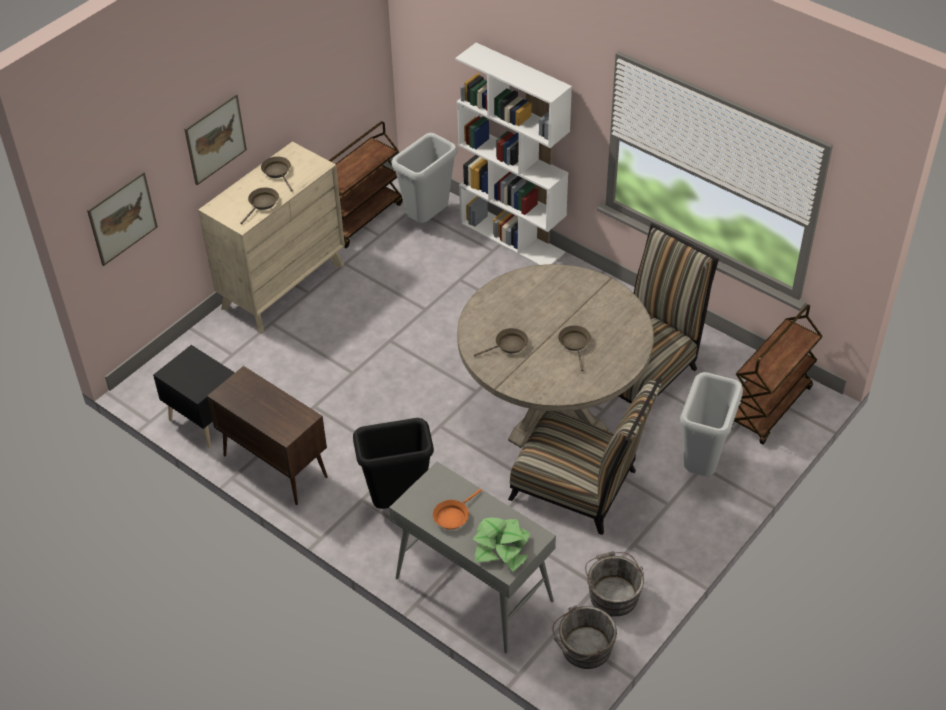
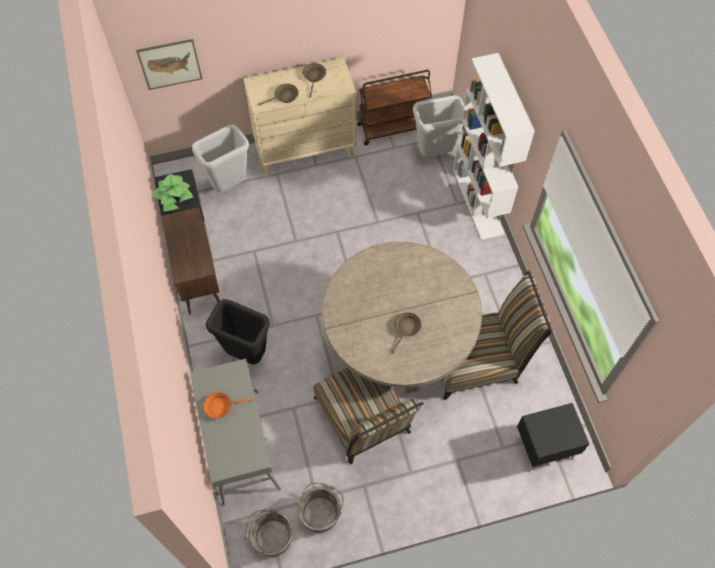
camera: 35 degrees right, 15 degrees up
(215, 139) = (267, 35): picture -> none
(501, 547) = (230, 451): potted plant -> potted plant (173, 196)
(508, 346) = (362, 301): brown frying pan -> none
(702, 467) = (457, 460): grey trash can -> grey trash can (229, 186)
(769, 408) = (543, 447): brown cart -> black nightstand

